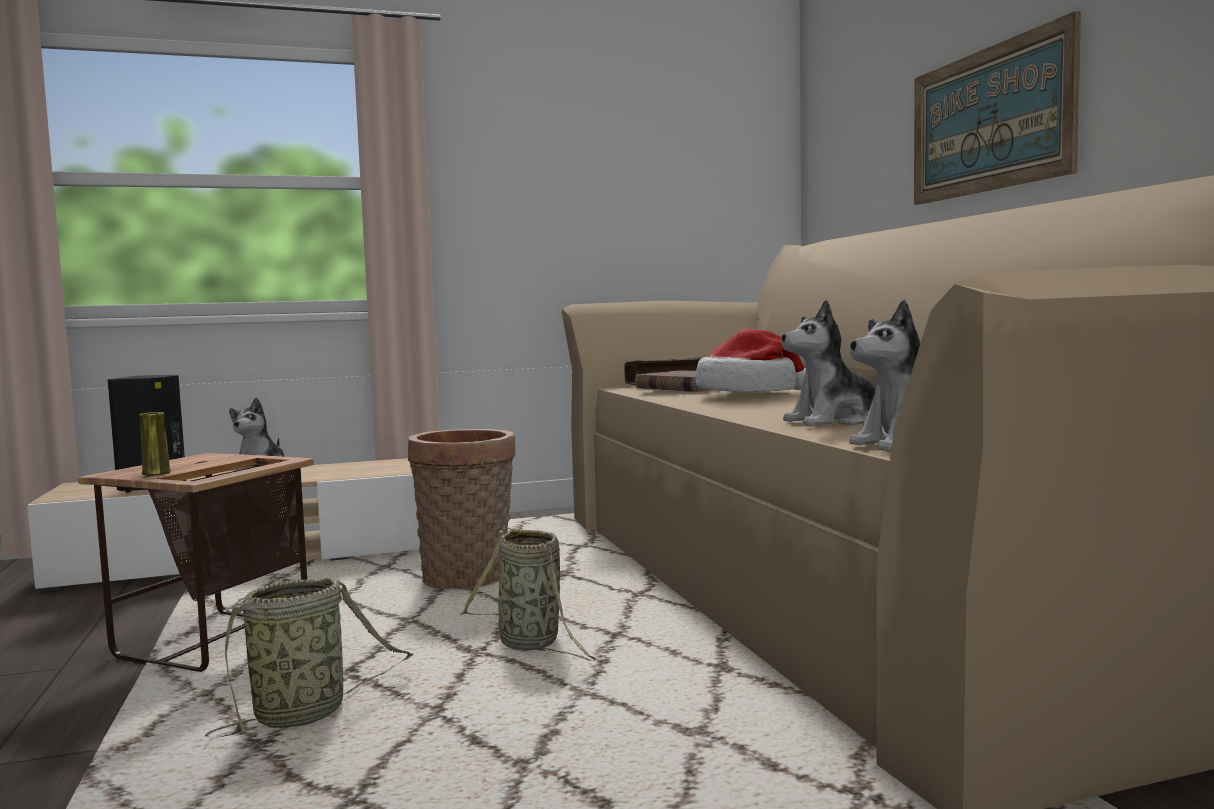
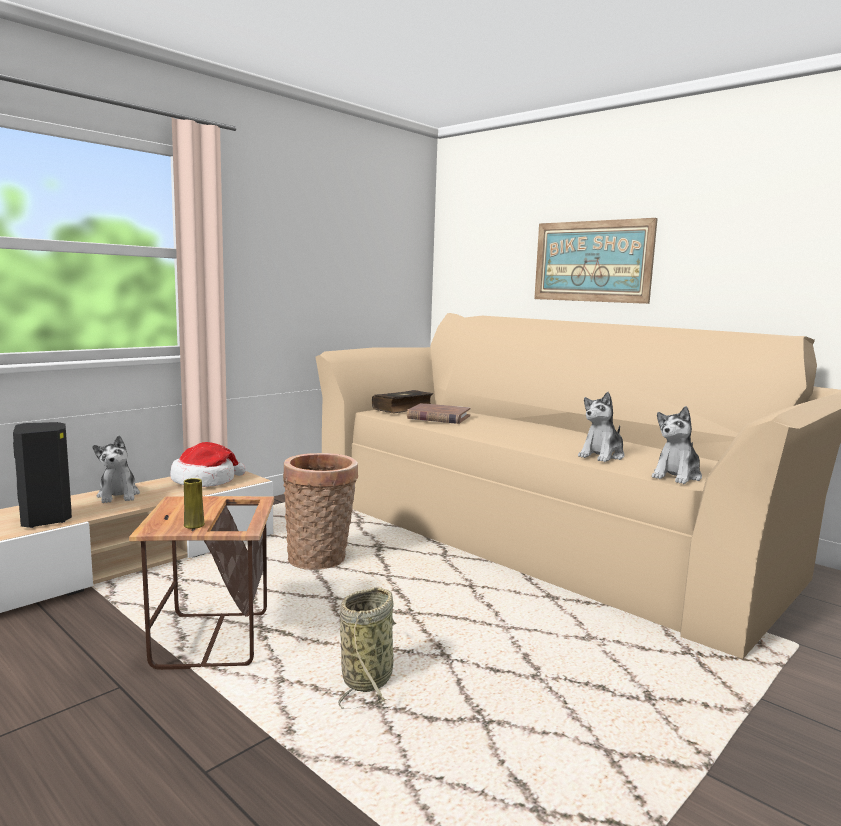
camera: 30 degrees left, 5 degrees up
(532, 645) = (431, 601): basket -> none
(749, 392) = (502, 426): hat -> hat (205, 481)

